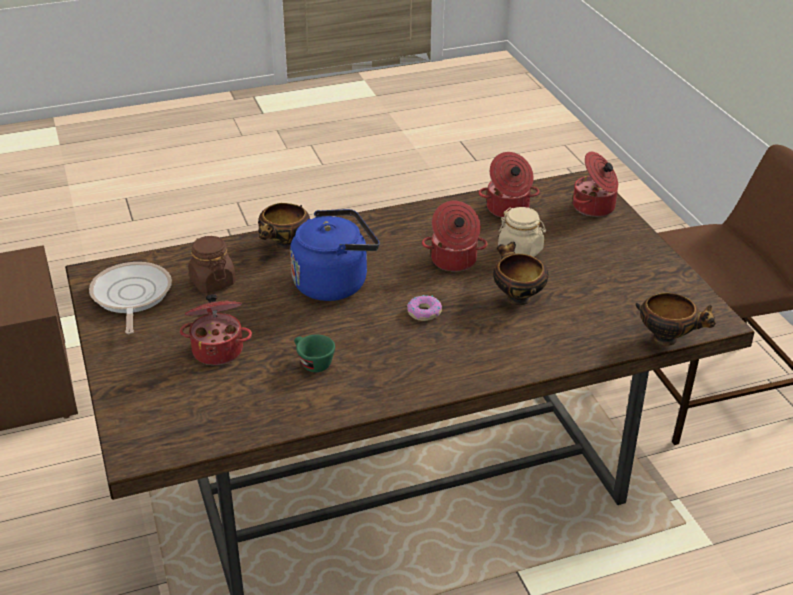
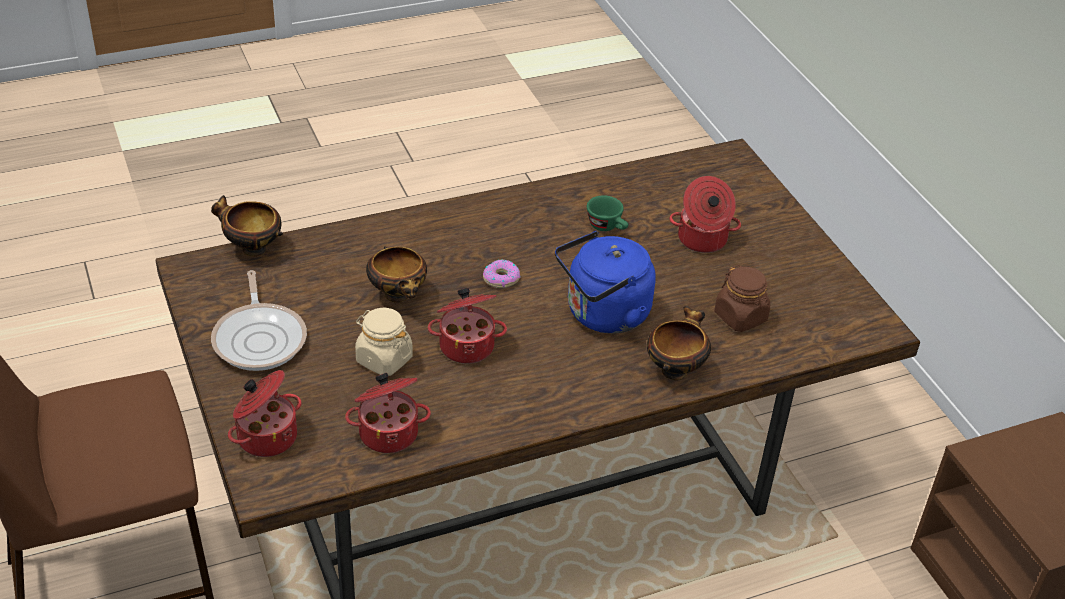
camera: 175 degrees right, 5 degrees up
(131, 296) = (820, 298): frying pan -> frying pan (260, 338)

